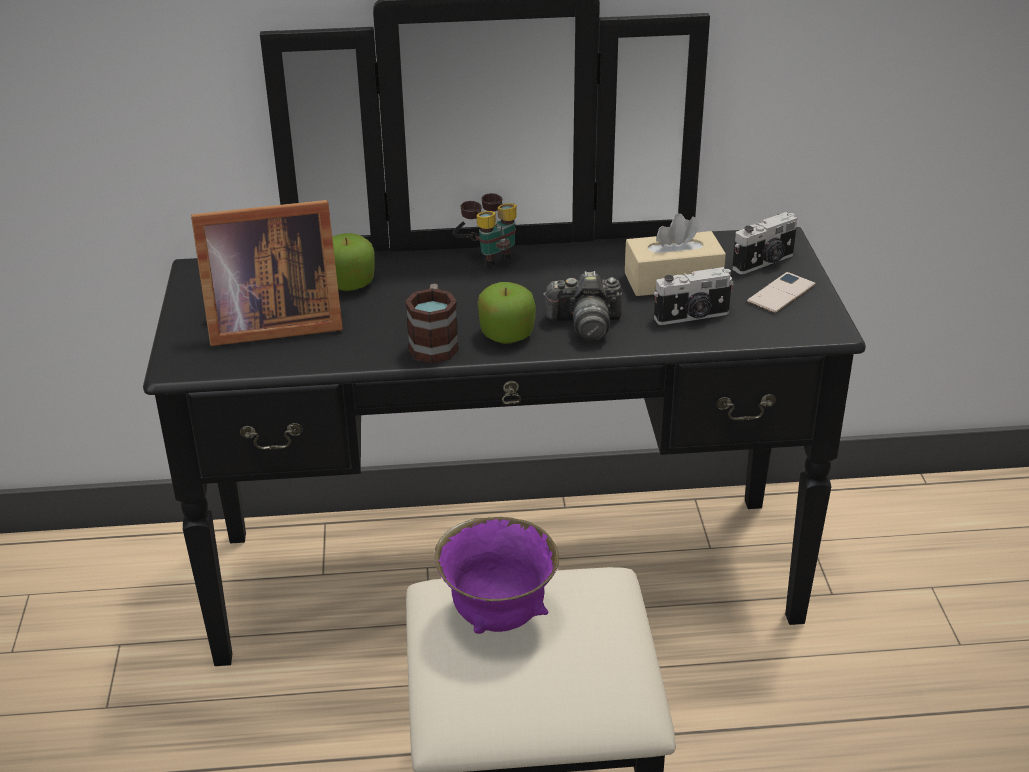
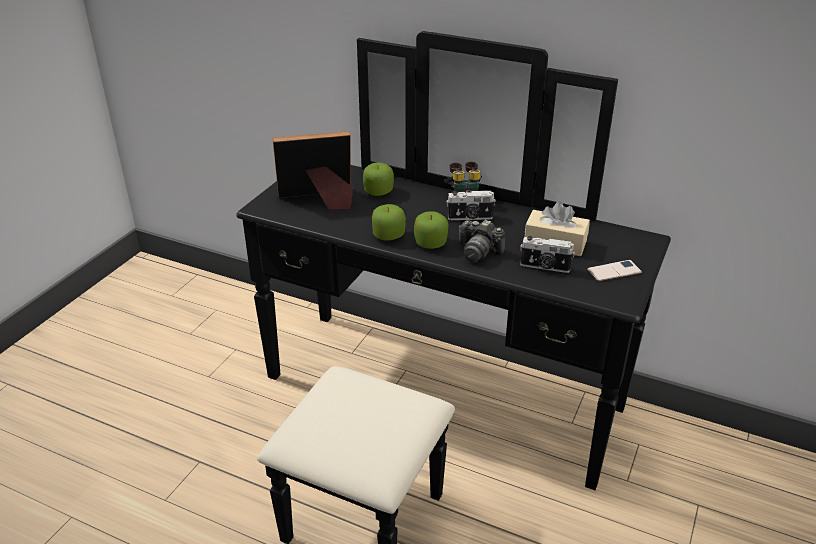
camera: 30 degrees right, 0 degrees up
(269, 323) = (319, 200): picture frame -> picture frame turned 150 degrees clockwise
(434, 343) = (388, 235): mug -> apple
(498, 617) = (352, 399): purple bowl -> none
(765, 262) = (622, 250): camera -> camera (470, 218)

